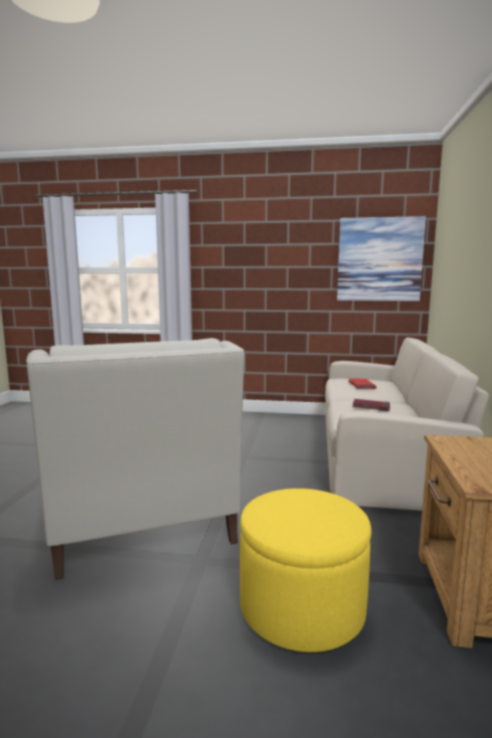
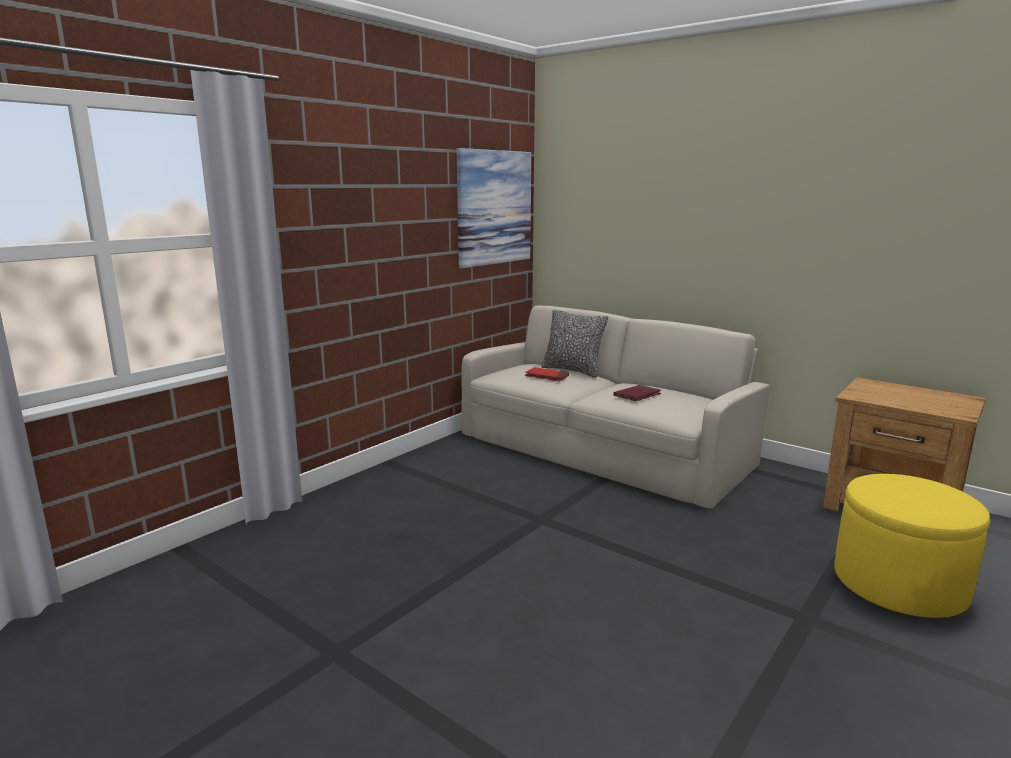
camera: 60 degrees left, 5 degrees up
(141, 514) = (671, 638): white armchair -> none
(394, 388) = (573, 370): none -> pillow

